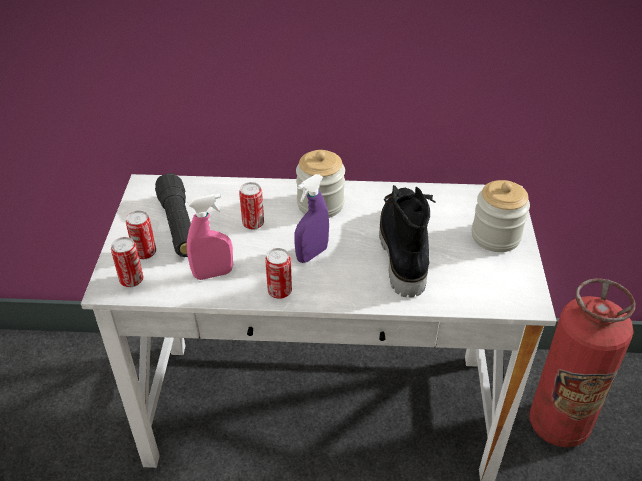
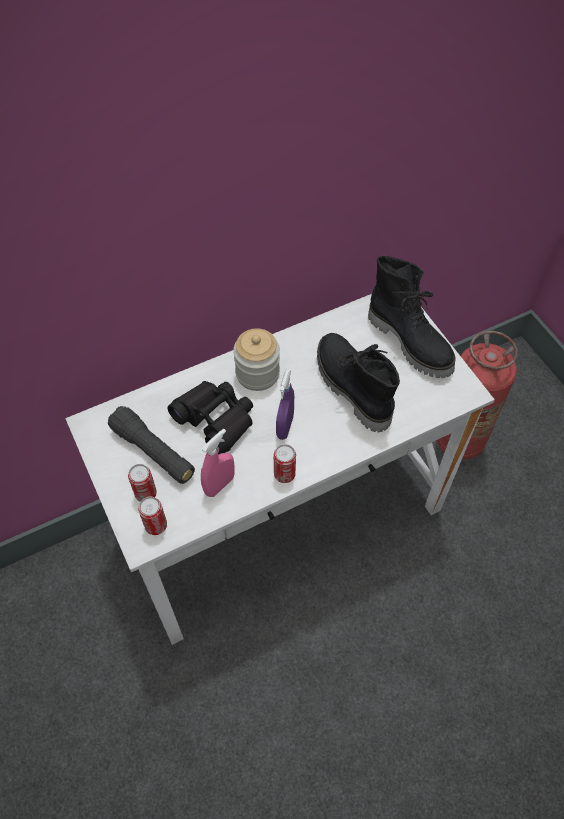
camera: 30 degrees left, 15 degrees up
(253, 223) = (216, 419): can -> black binoculars
(495, 236) = (411, 342): jar -> black boot

